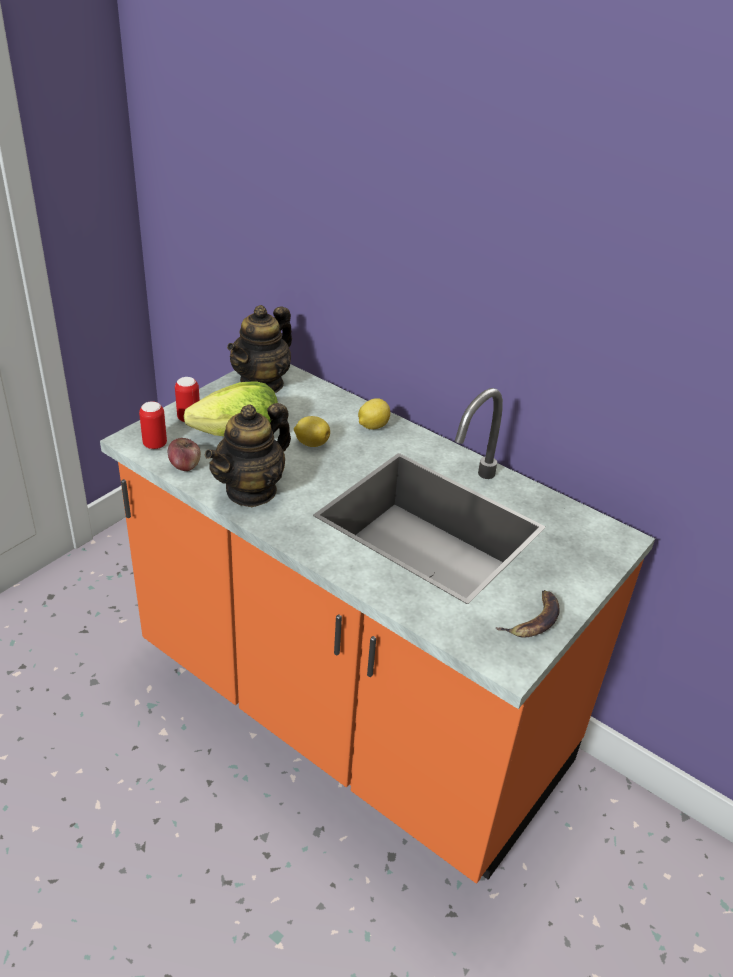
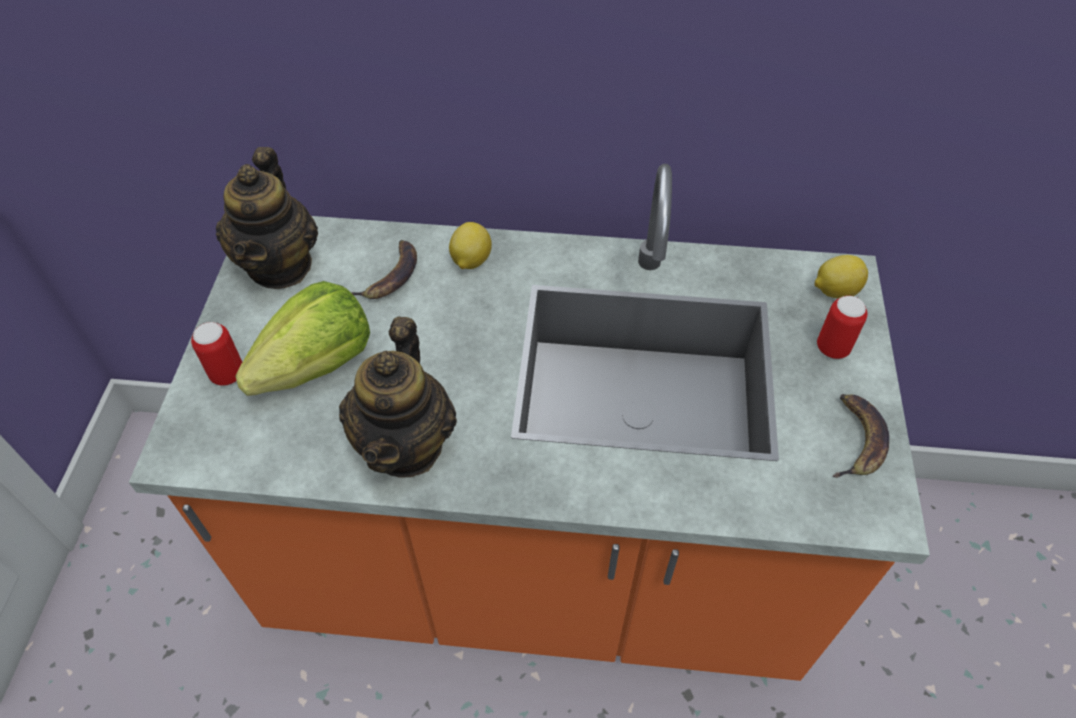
camera: 30 degrees left, 15 degrees up
(155, 444) = (216, 444): can -> can (832, 348)
(185, 466) = (287, 455): apple -> none
(311, 443) = (419, 327): lemon -> lemon (834, 290)
(318, 413) = (390, 275): none -> banana

